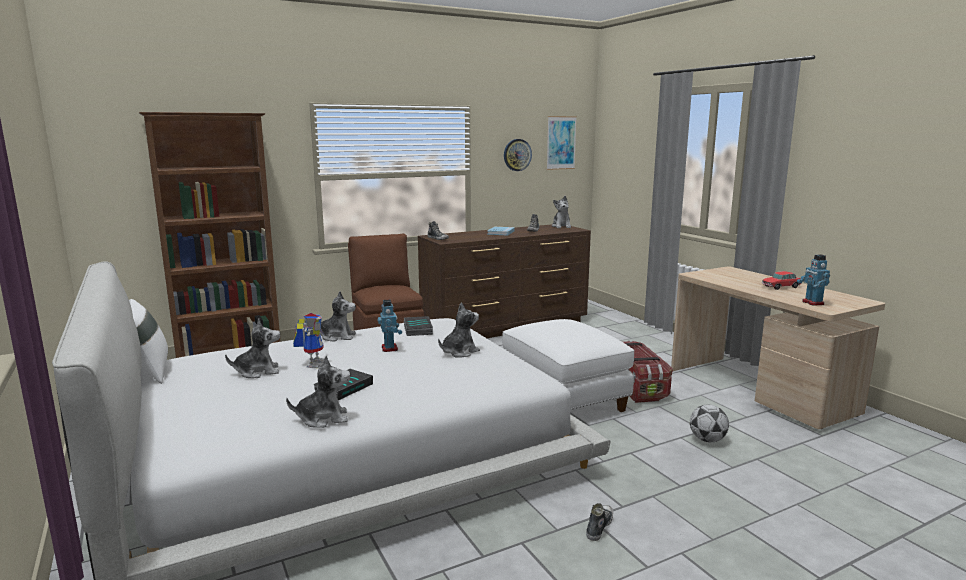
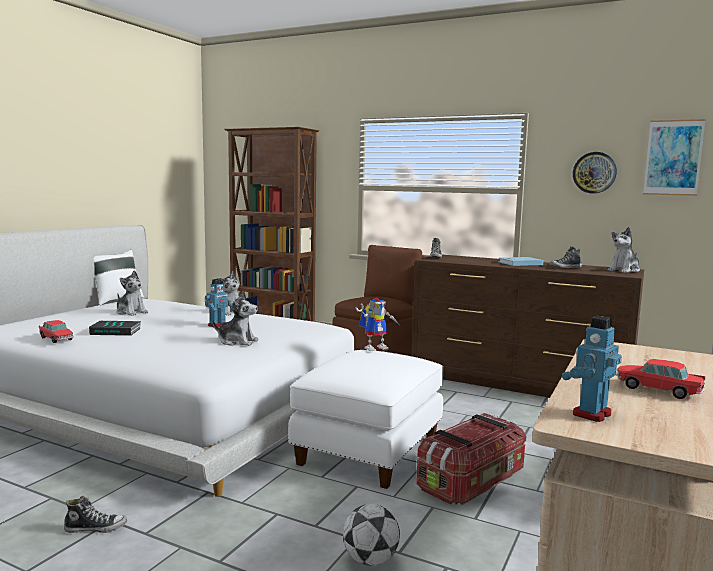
camera: 55 degrees right, 5 degrees down
(313, 363) = (161, 317): toy robot -> toy robot (376, 347)
(323, 418) = (56, 339): plush toy -> toy car
(417, 329) = (279, 323): book -> none

